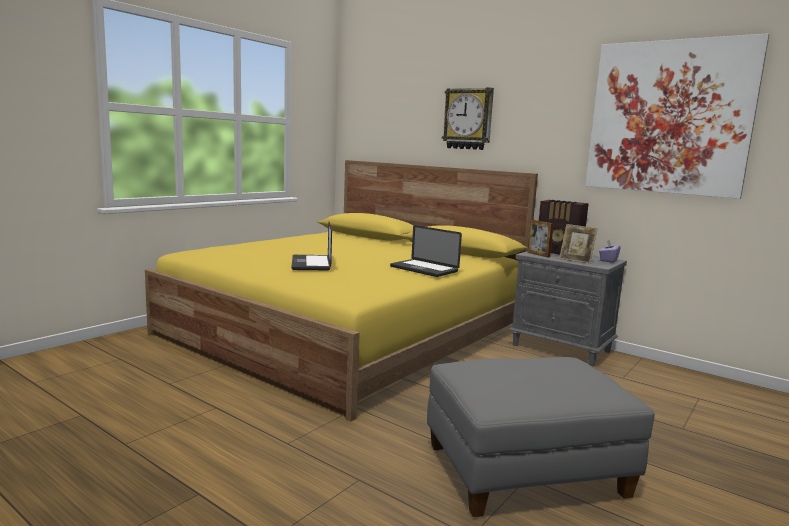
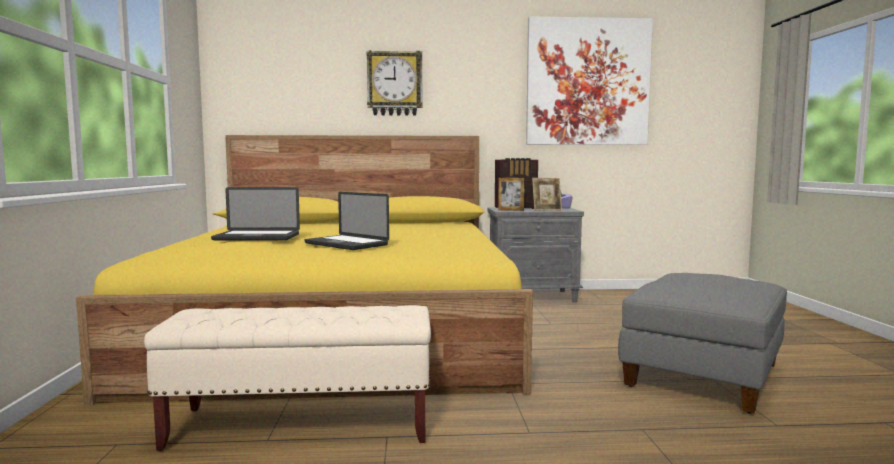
camera: 40 degrees left, 5 degrees down
(197, 383) = (302, 426): none -> beige bench
(424, 269) = (451, 233): laptop -> laptop (257, 237)

